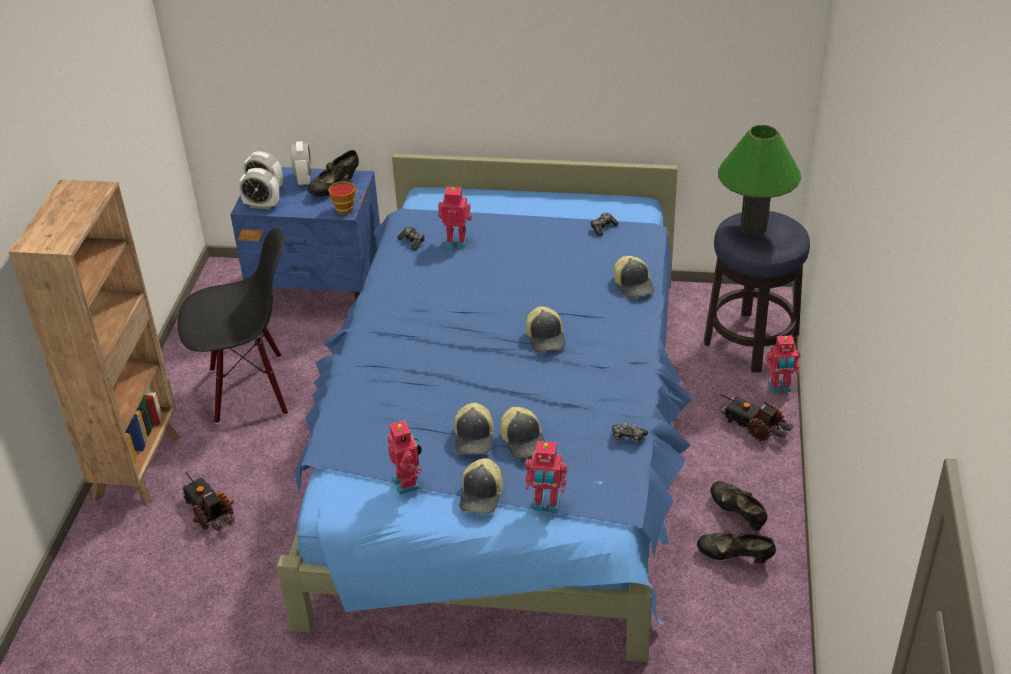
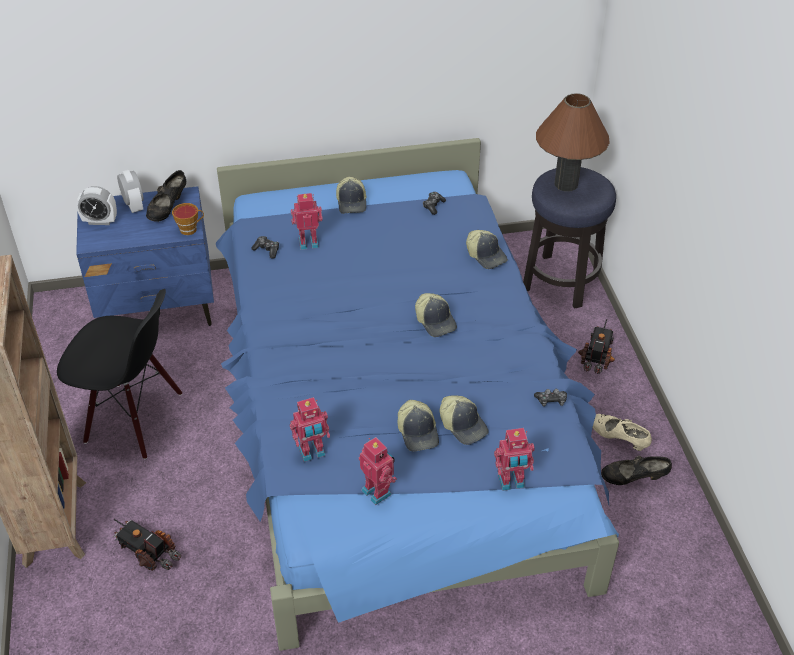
camera: 20 degrees left, 5 degrees up
(249, 389) = (133, 419): black chair -> black chair turned 45 degrees clockwise
(262, 205) = (104, 239): alarm clock -> none
(482, 495) = (451, 487): cap -> cap (352, 202)
(737, 514) = (618, 439): black shoe -> beige shoe
(753, 227) = (566, 184): green table lamp -> brown table lamp
(754, 426) = (597, 356): toy truck -> toy truck turned 90 degrees clockwise
(779, 388) = (602, 317): toy robot -> toy robot (312, 453)

